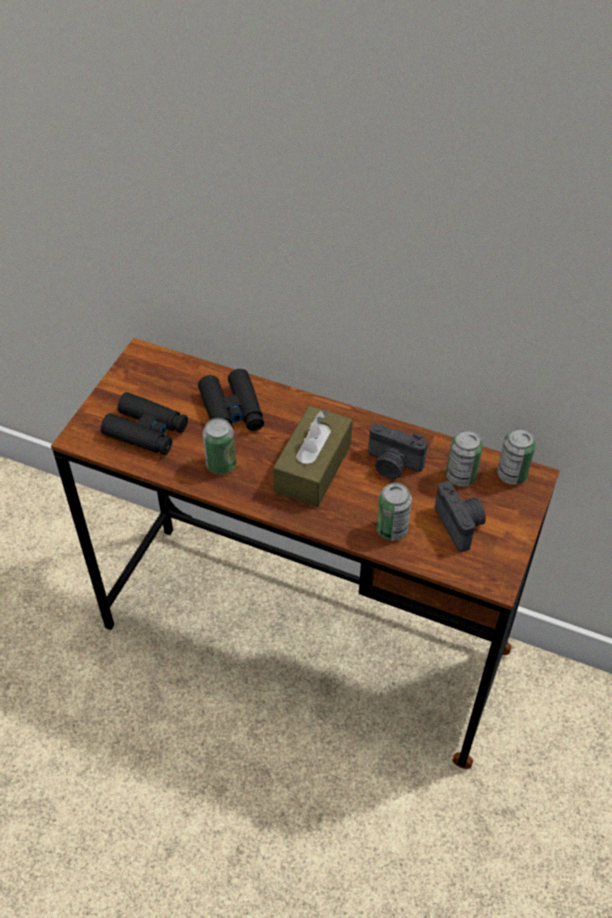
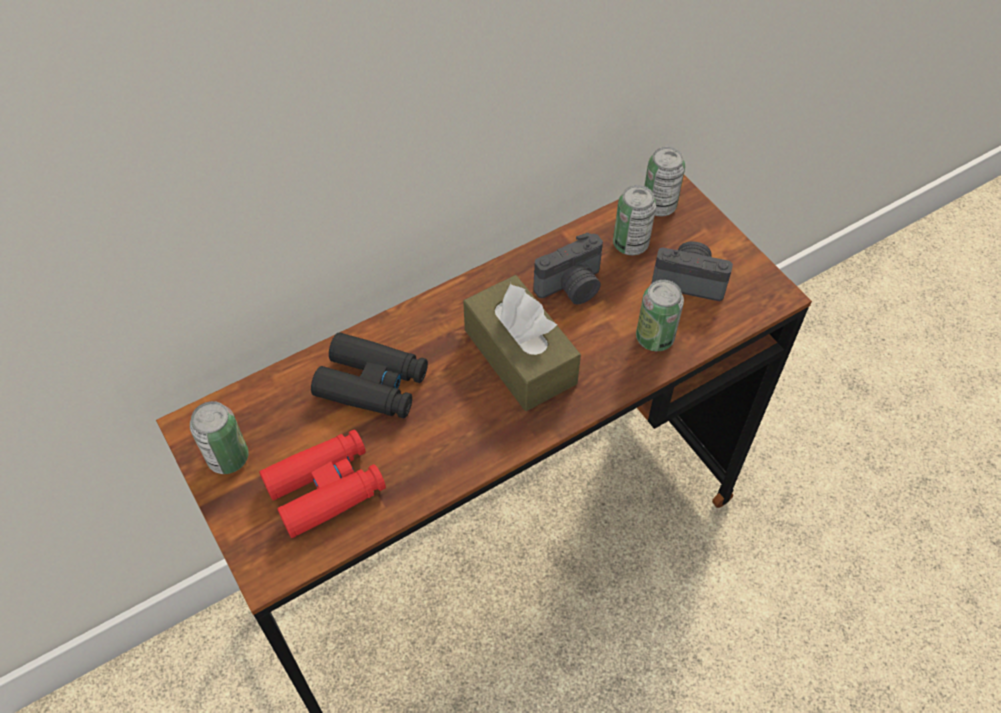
camera: 55 degrees left, 5 degrees up
(146, 431) = (326, 488): black binoculars -> red binoculars
(221, 464) = (444, 439): can -> can (228, 458)

